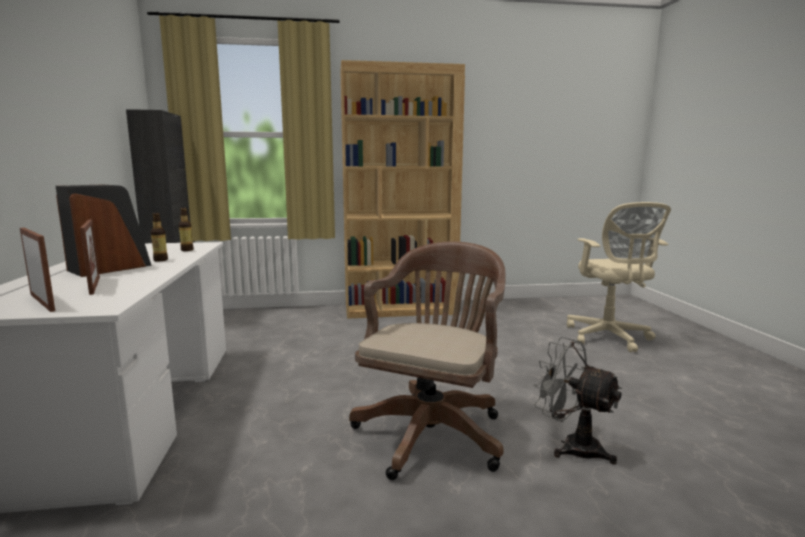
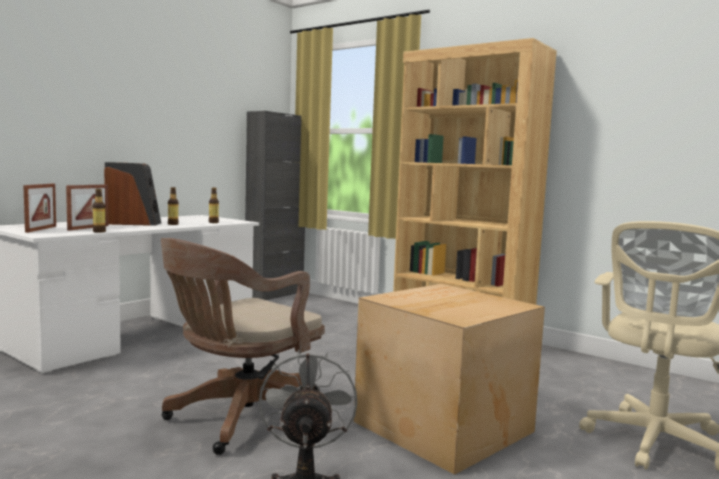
camera: 45 degrees right, 5 degrees down
(142, 286) = (99, 231): none -> bottle
(433, 431) = (240, 419): brown office chair -> brown office chair turned 150 degrees clockwise
(532, 372) = (440, 426): none -> cardboard box

